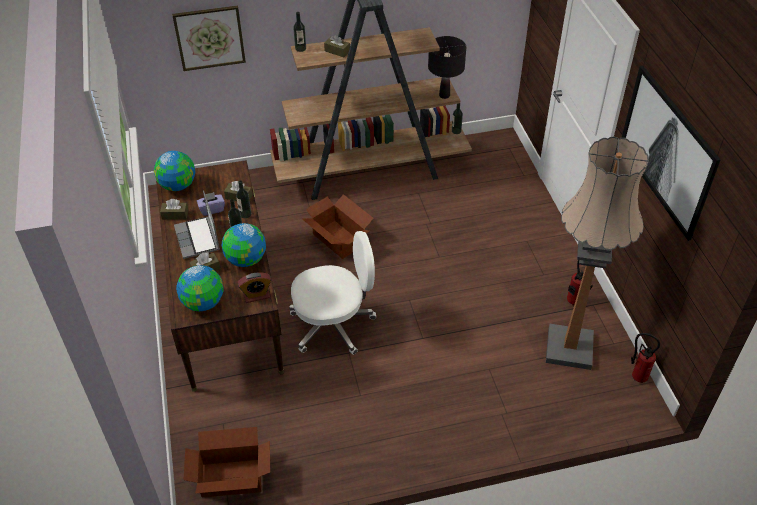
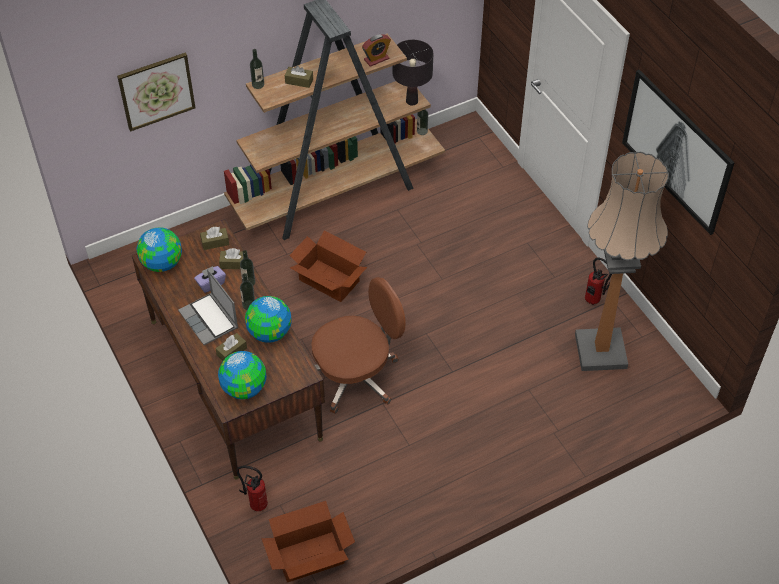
camera: 15 degrees left, 5 degrees up
(175, 215) = (173, 298): brown tissue box -> brown tissue box (215, 242)
(256, 296) = (296, 369): alarm clock -> alarm clock (376, 59)
(334, 324) = (356, 376): white office chair -> brown office chair
(636, 376) = (672, 365): fire extinguisher -> fire extinguisher (256, 504)

